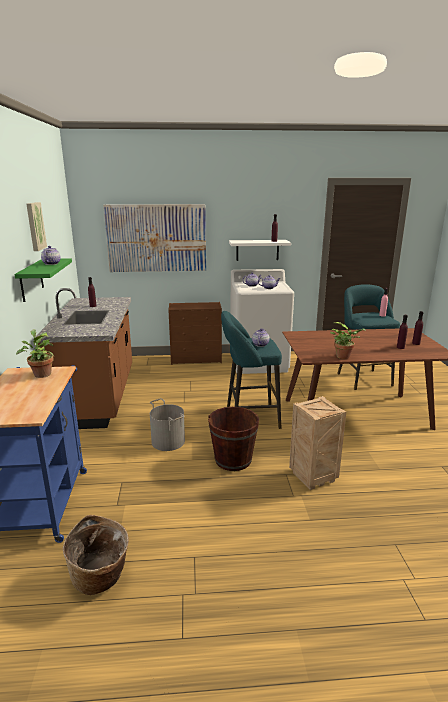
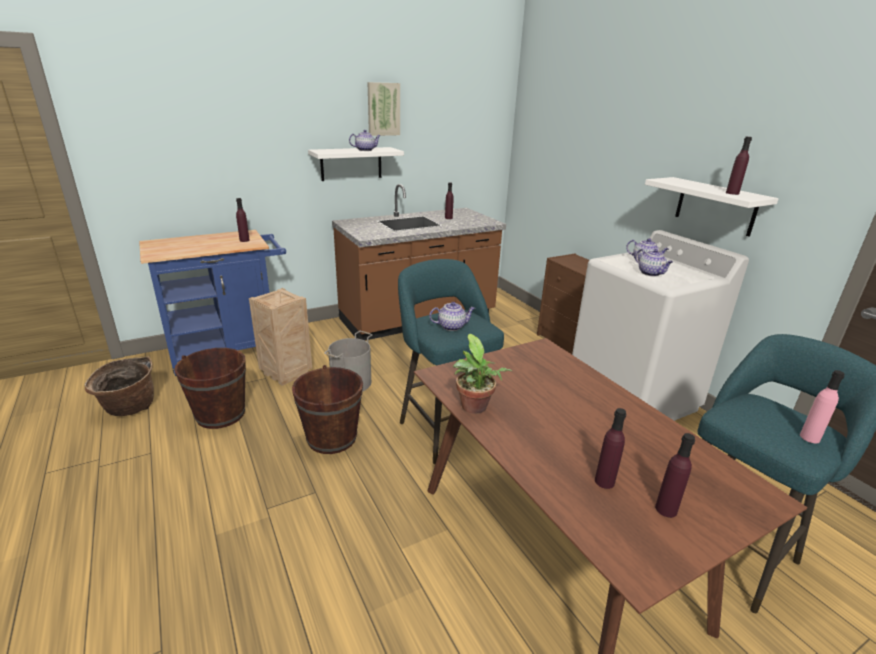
camera: 65 degrees right, 5 degrees up
(31, 280) = (351, 163): green shelf -> white shelf
(41, 374) = (244, 240): potted plant -> purple bottle
(156, 238) = (583, 154): picture -> none
(163, 512) = (220, 414): none -> brown bucket
(312, 477) = (314, 522): crate -> crate (285, 373)

